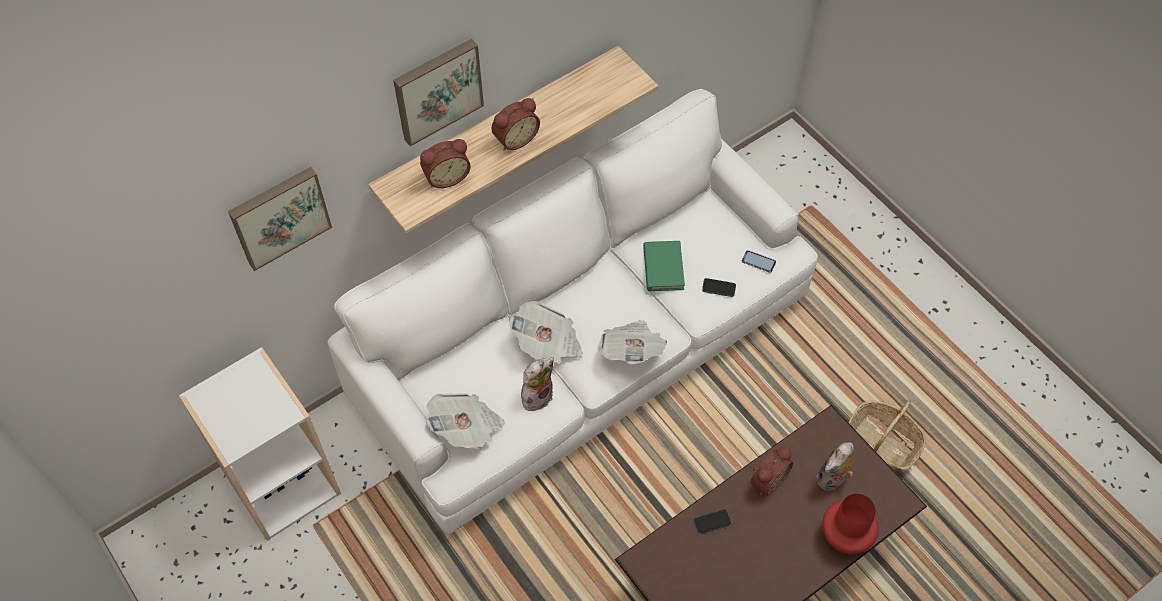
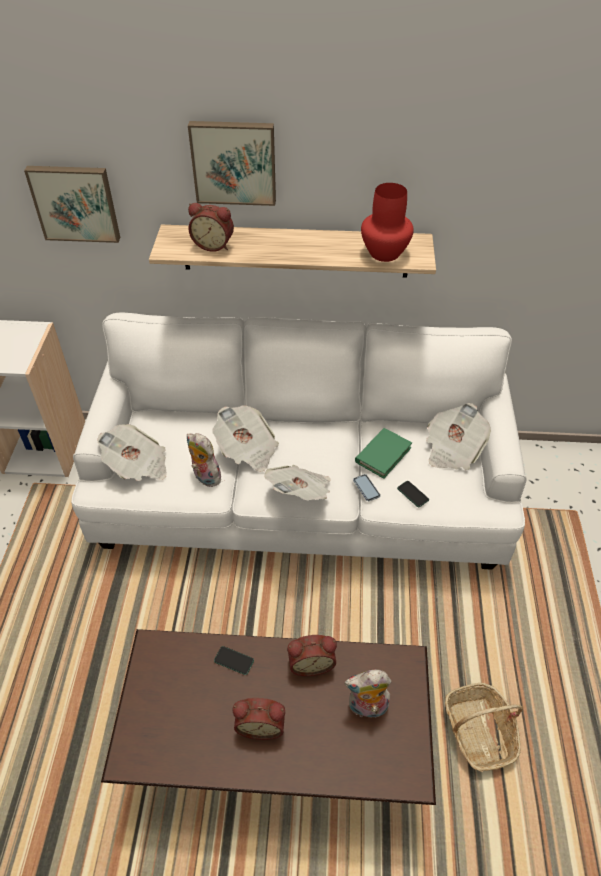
camera: 40 degrees right, 10 degrees down
(515, 138) = (287, 247): alarm clock -> alarm clock (261, 724)
(536, 395) = (204, 477): plush toy -> plush toy turned 135 degrees counterclockwise
(712, 223) = (452, 449): none -> newspaper
(758, 262) = (464, 497): phone -> phone (366, 488)
(844, 537) = (329, 766): red vase -> red vase (383, 253)

